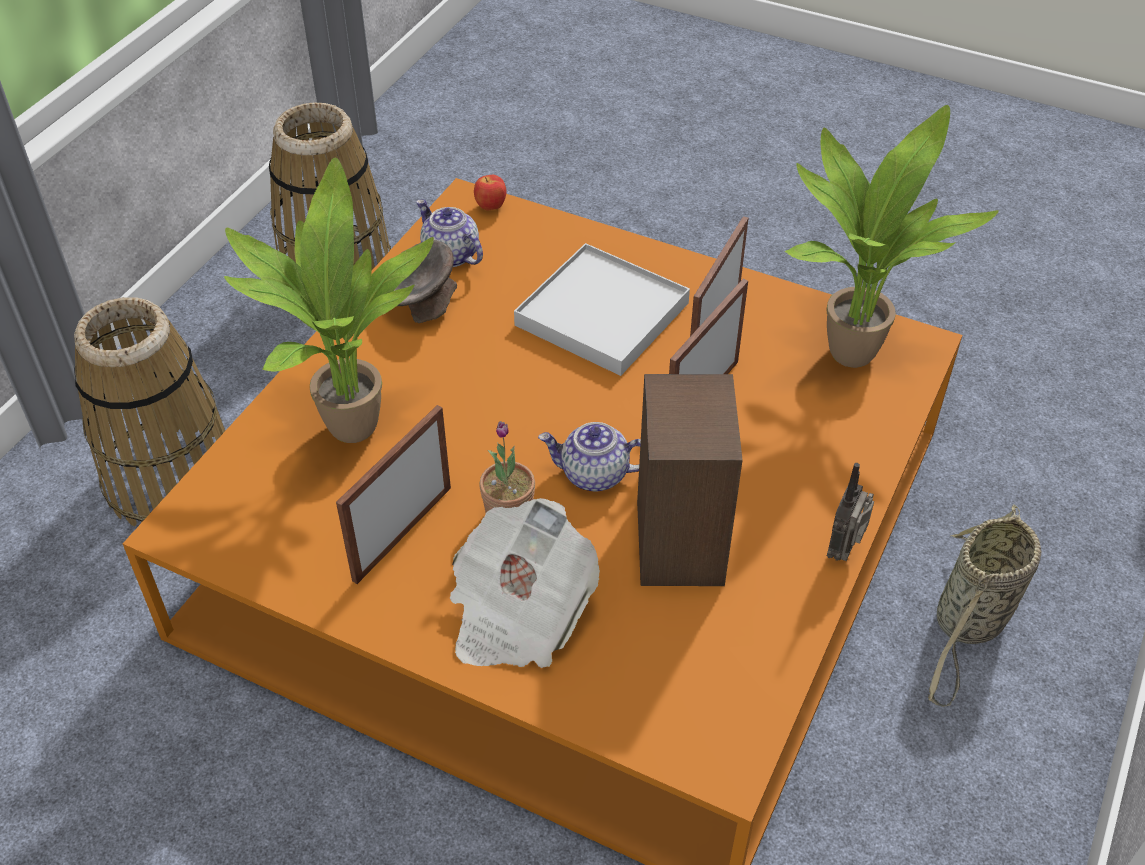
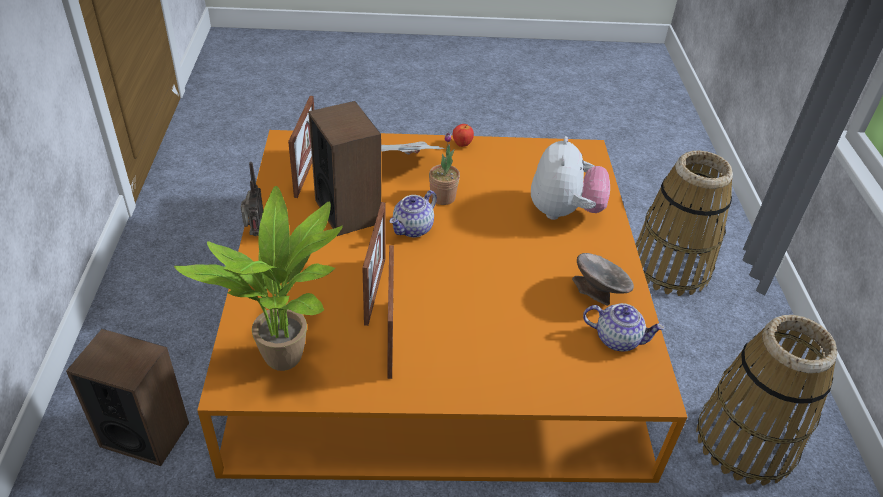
camera: 150 degrees right, 5 degrees down
(345, 426) = (564, 212): potted plant -> plush toy
(402, 533) = (487, 176): picture frame -> picture frame (306, 173)
(490, 207) = (632, 395): apple -> apple (462, 144)
(594, 475) = (413, 229): teapot -> teapot turned 150 degrees clockwise
(602, 314) = (477, 329): white tray -> none
(968, 624) = (178, 343): basket -> none
(1017, 511) = (145, 434): none -> speaker

